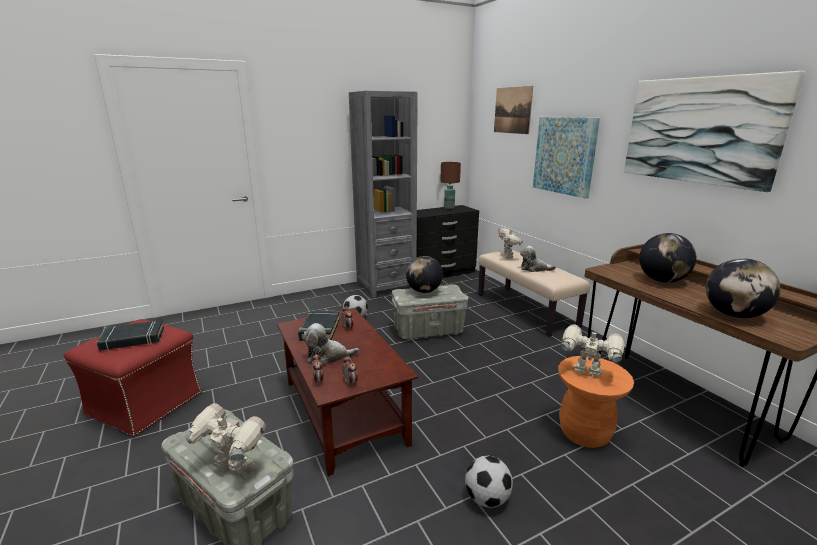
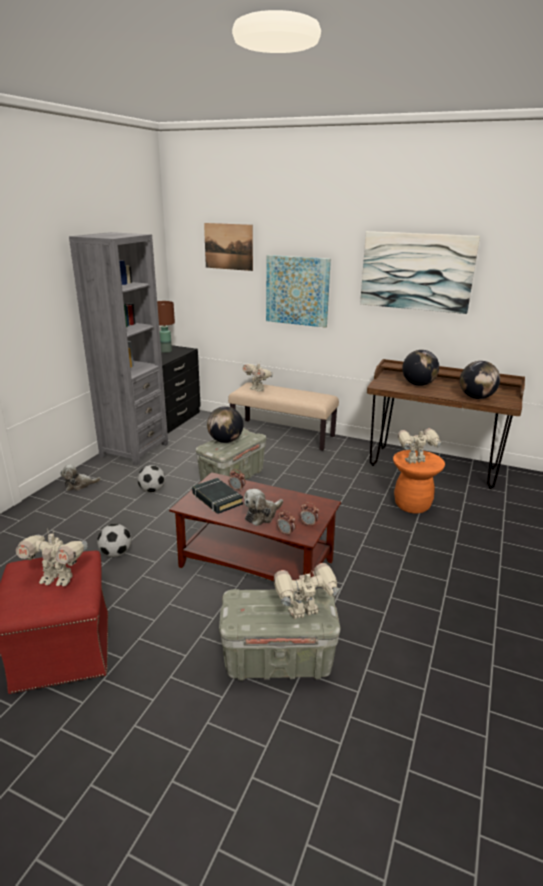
camera: 40 degrees left, 5 degrees up
(132, 339) = (58, 579): black book -> toy robot
(486, 498) = (408, 565): football -> football (116, 553)
(534, 269) = (292, 396): plush toy -> plush toy (79, 485)

